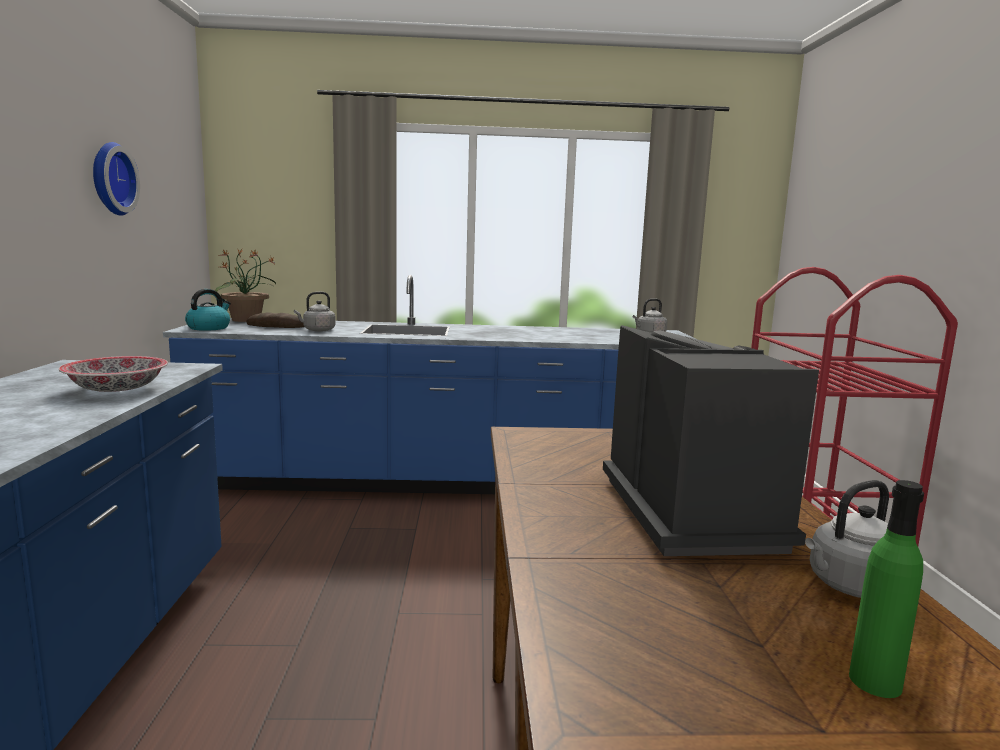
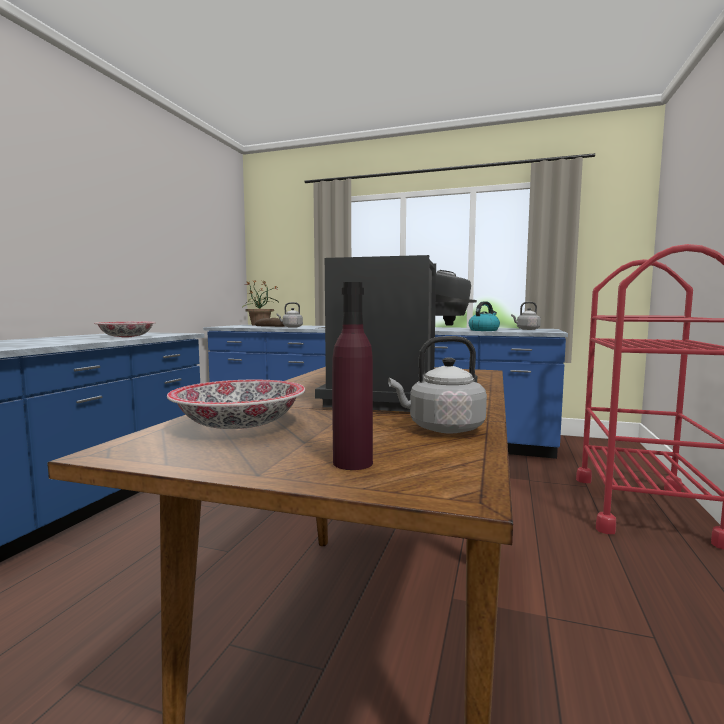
camera: 20 degrees right, 5 degrees down
(110, 179) = (171, 235): wall clock -> none
(209, 328) = (231, 326): kettle -> kettle (484, 330)
(631, 618) = (240, 425): none -> bowl
(875, 682) = (352, 463): green bottle -> purple bottle

